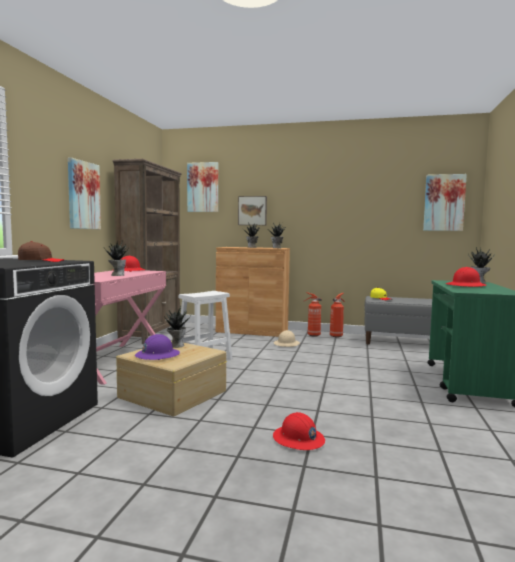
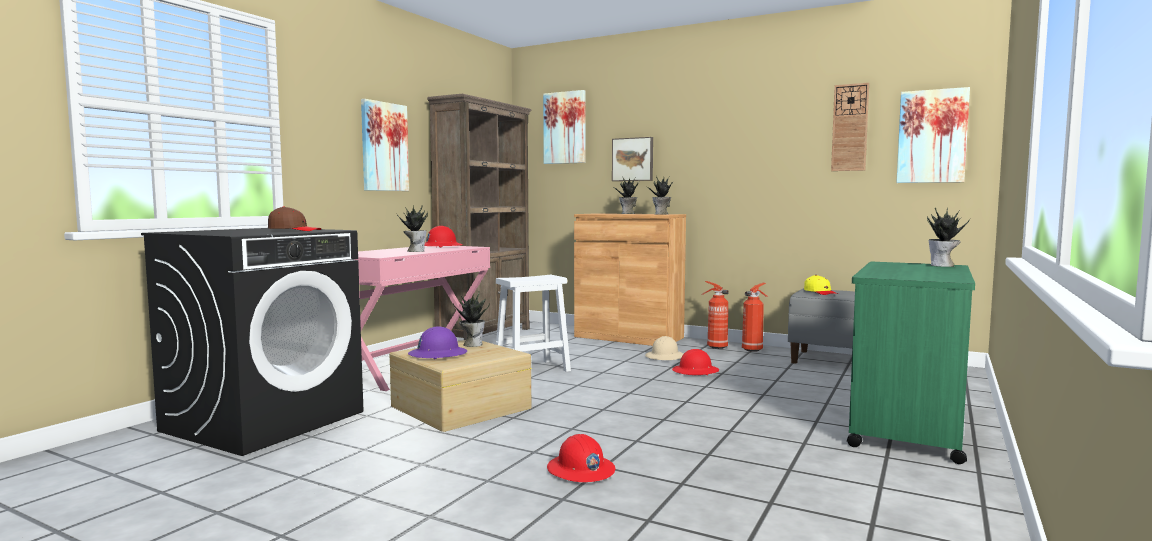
camera: 15 degrees right, 0 degrees up
(395, 195) = (850, 127): none -> wall clock
(466, 286) = (903, 269): red hard hat -> red hard hat (695, 371)

